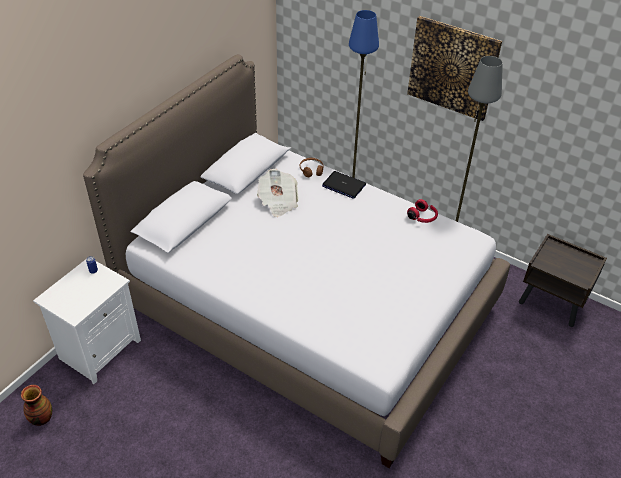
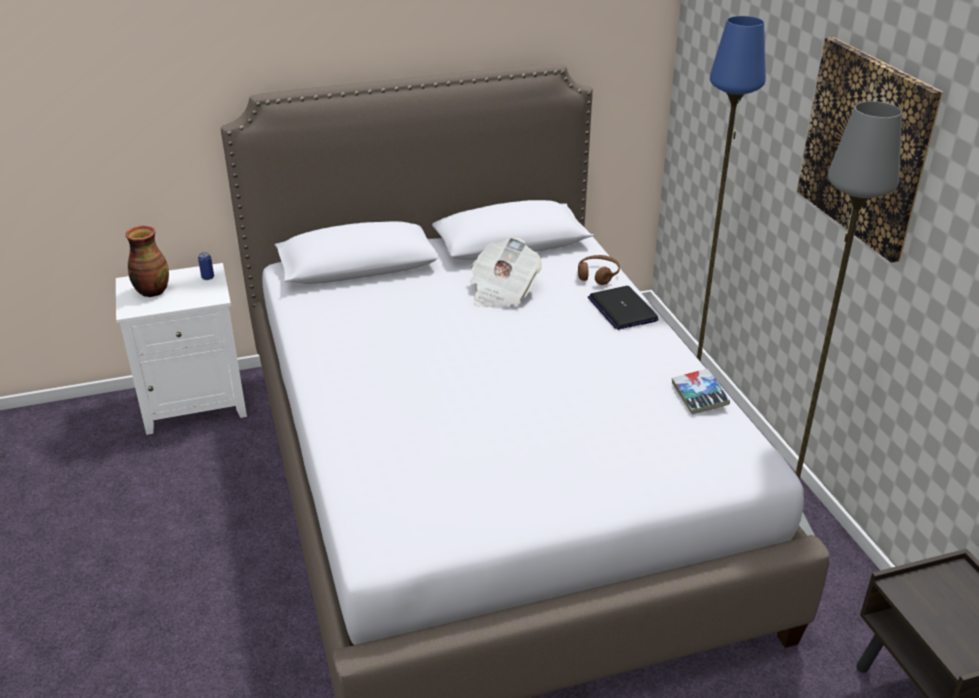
camera: 40 degrees right, 10 degrees down
(41, 419) = (58, 439): vase -> vase (151, 291)
(422, 217) = (699, 396): red headphones -> book

